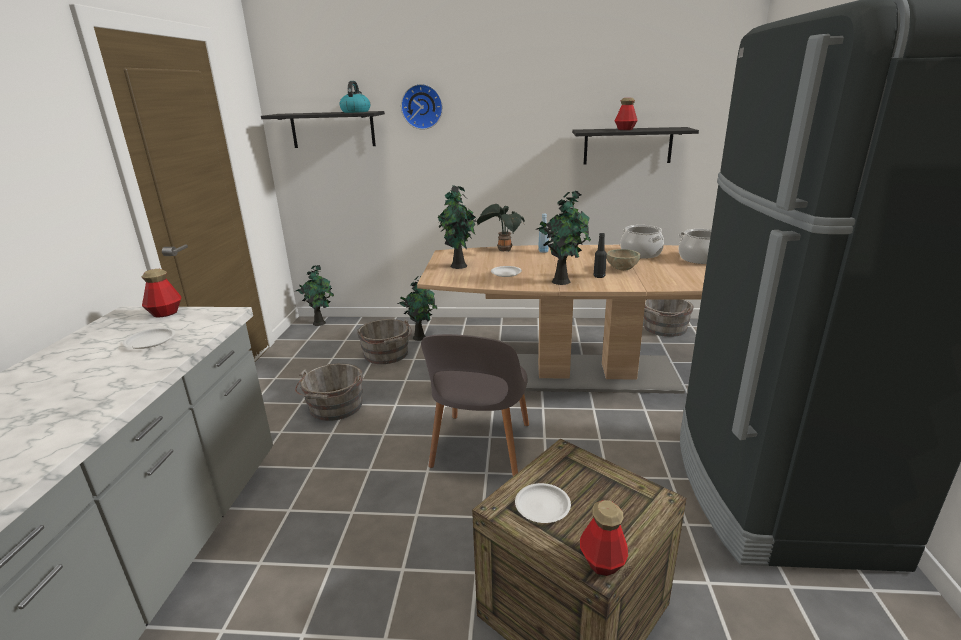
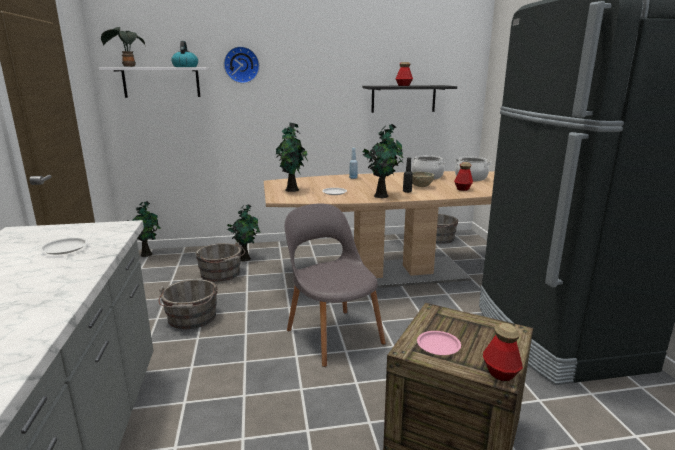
camera: 15 degrees left, 5 degrees down
(165, 313) = (60, 229): bottle -> bottle (462, 189)
(333, 129) = (161, 82): black shelf -> white shelf
(480, 448) = (333, 334): grey chair -> grey chair turned 150 degrees clockwise
(502, 250) = (320, 178): potted plant -> potted plant (127, 67)
(542, 506) = (438, 346): white plate -> pink plate

